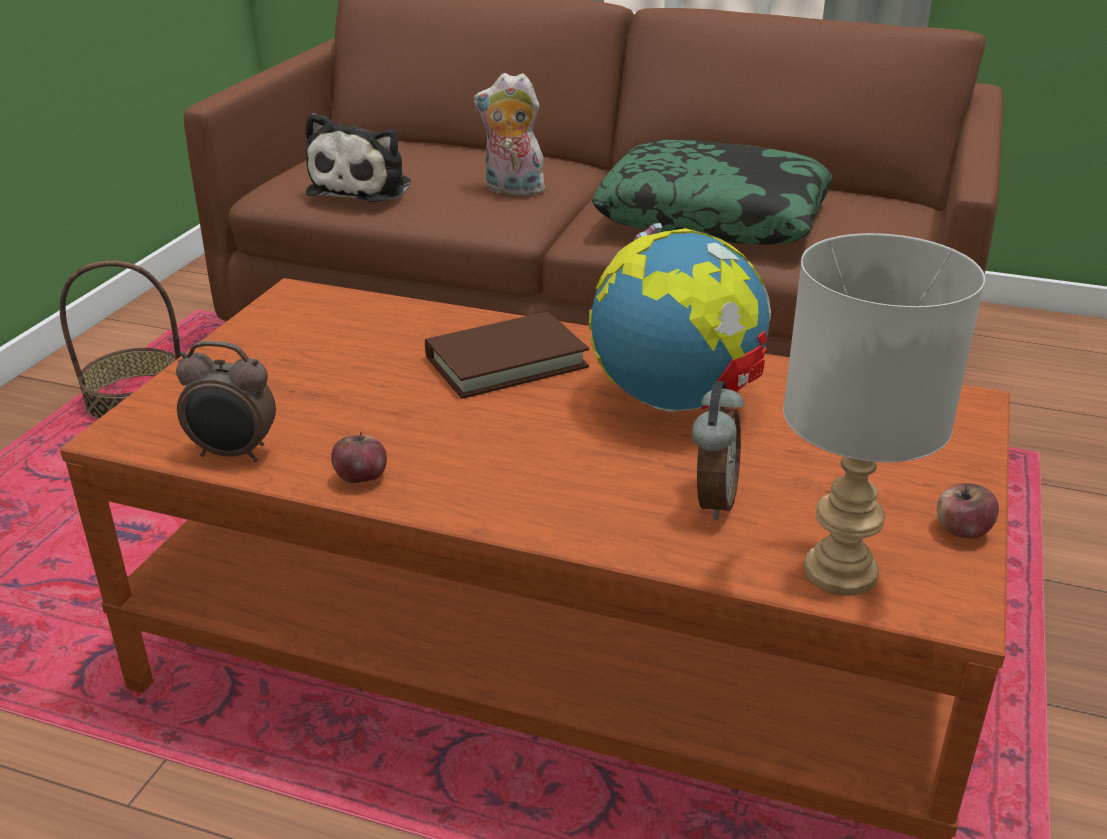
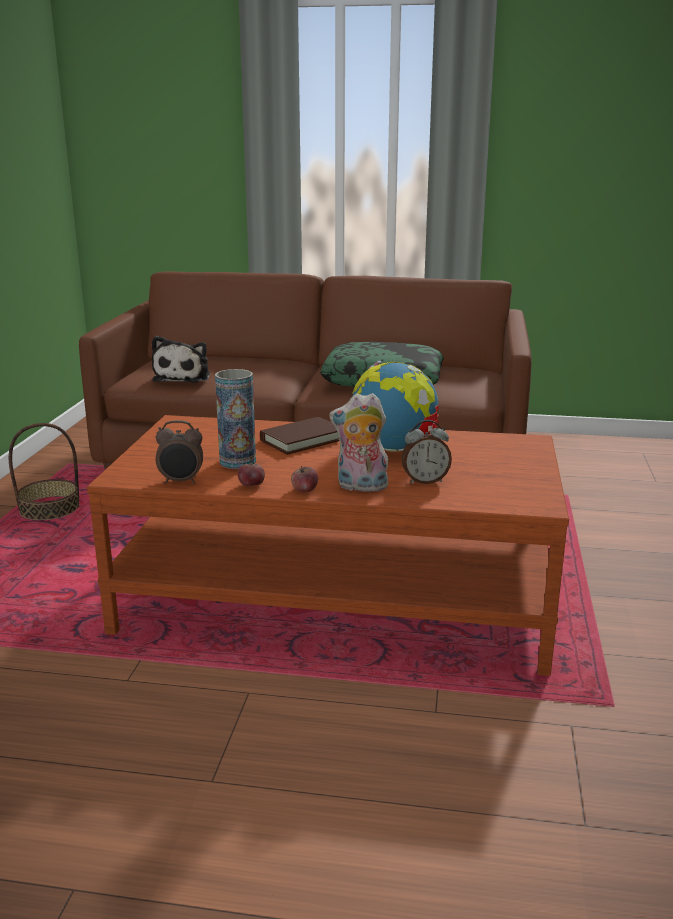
camera: 10 degrees left, 10 degrees down
(361, 410) = (237, 462): none -> vase
(511, 190) = (268, 374): plush toy -> plush toy (360, 487)
(712, 500) = (425, 481): alarm clock -> alarm clock turned 75 degrees clockwise
(843, 571) = (492, 499): grey table lamp -> none
(962, 531) = (541, 482): apple -> apple (304, 490)

